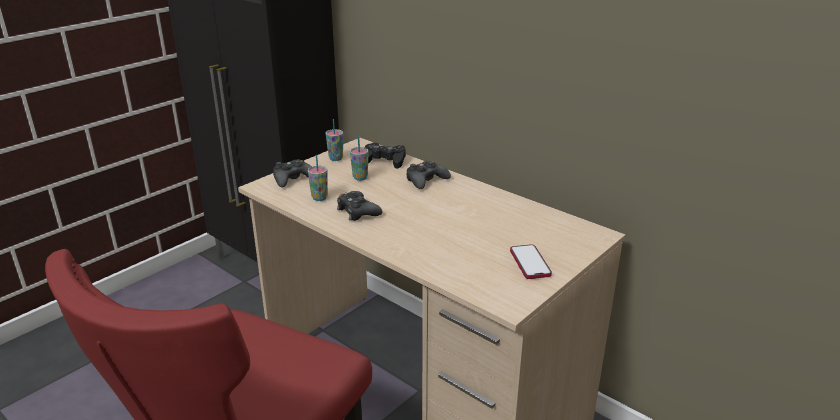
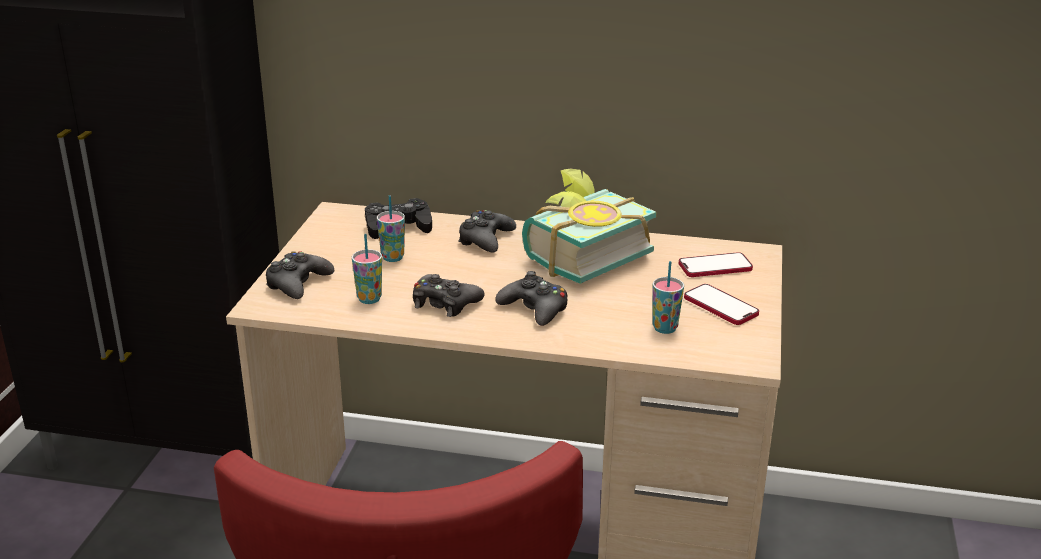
camera: 30 degrees left, 0 degrees up
(336, 158) = (324, 239): cup -> cup (665, 328)
(406, 230) = (534, 309): none -> black game controller
(473, 204) = (579, 254): none -> book
(556, 236) = (715, 267): none -> phone

